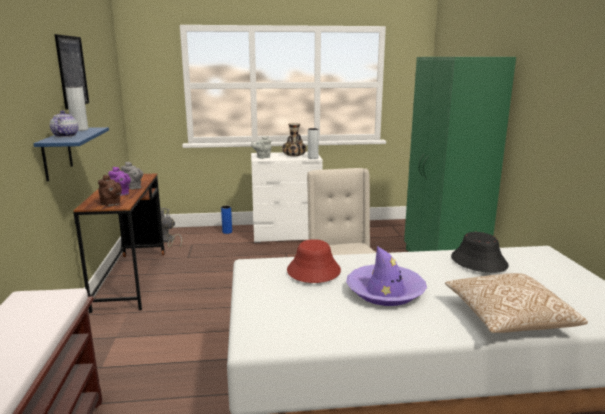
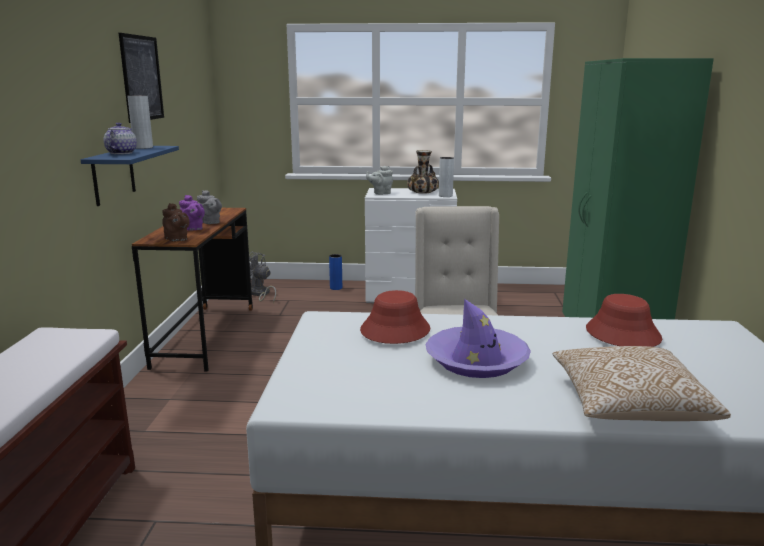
camera: 10 degrees right, 0 degrees up
(478, 261) = (622, 334): black hat -> red hat

